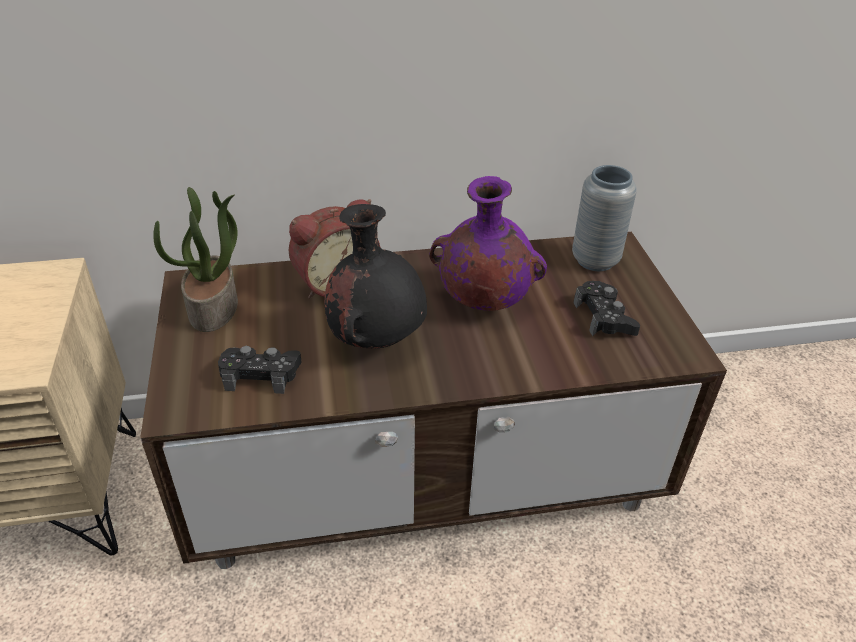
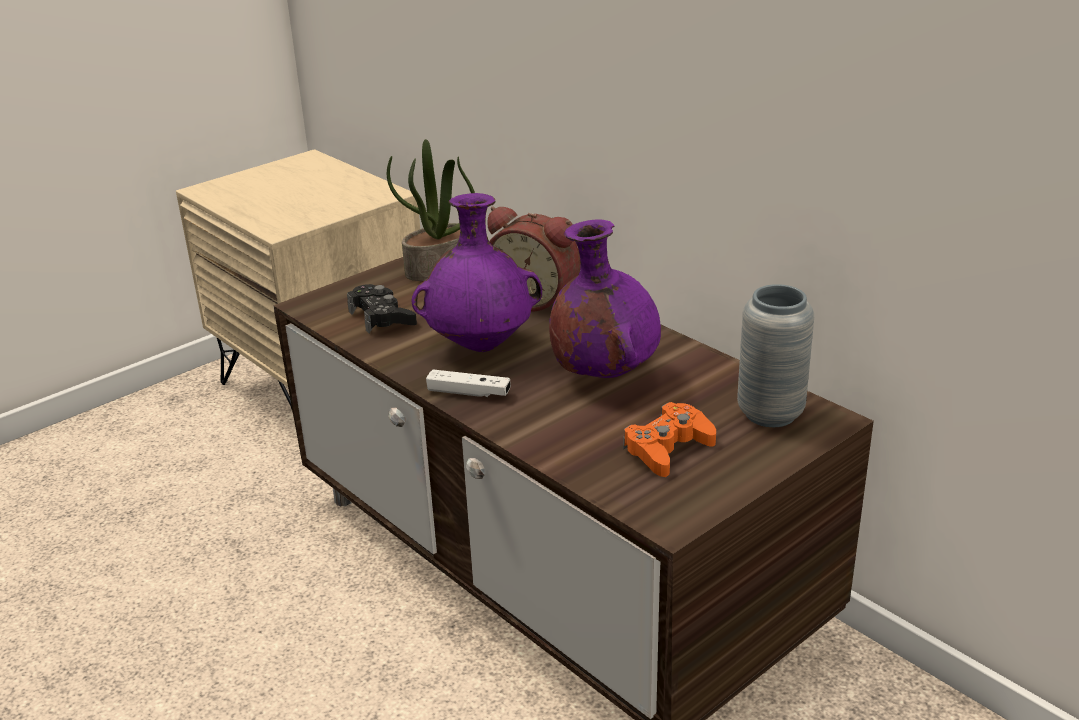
camera: 60 degrees right, 10 degrees down
(377, 339) = (482, 345): black vase -> purple vase
(445, 376) = (469, 393): none -> white game controller
(604, 317) = (667, 448): black game controller -> orange game controller

